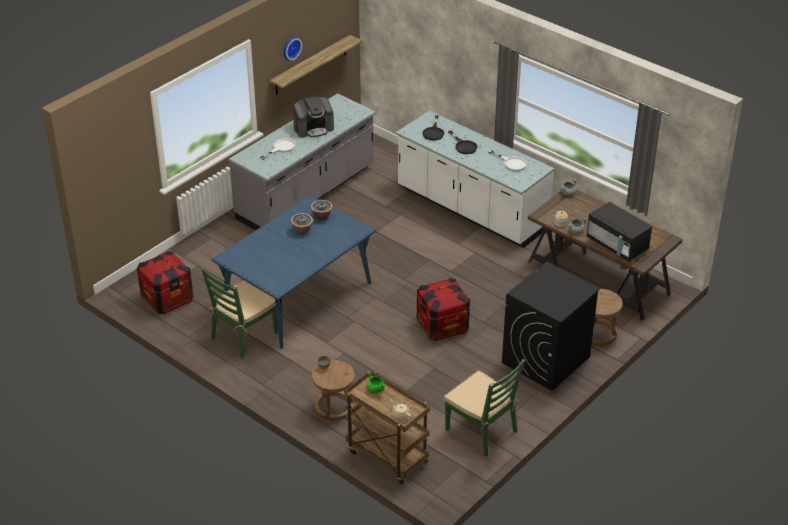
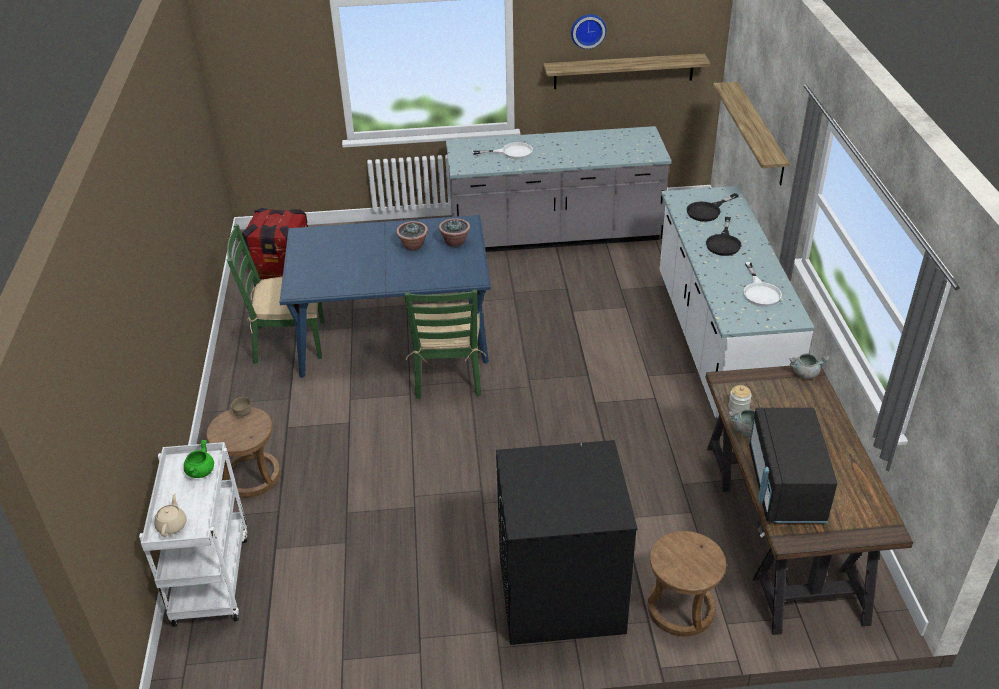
camera: 45 degrees right, 0 degrees up
(313, 128) = (575, 148): coffee machine -> none
(386, 456) = (210, 577): brown cart -> white cart
(430, 73) = (760, 133): none -> shelf
(442, 326) = (494, 462): crate -> none
(482, 430) = (352, 630): green chair -> green chair (448, 374)

